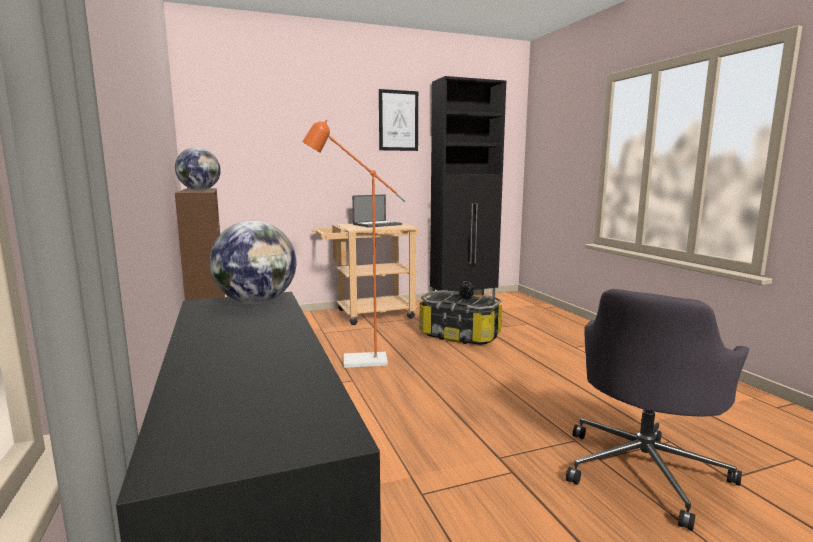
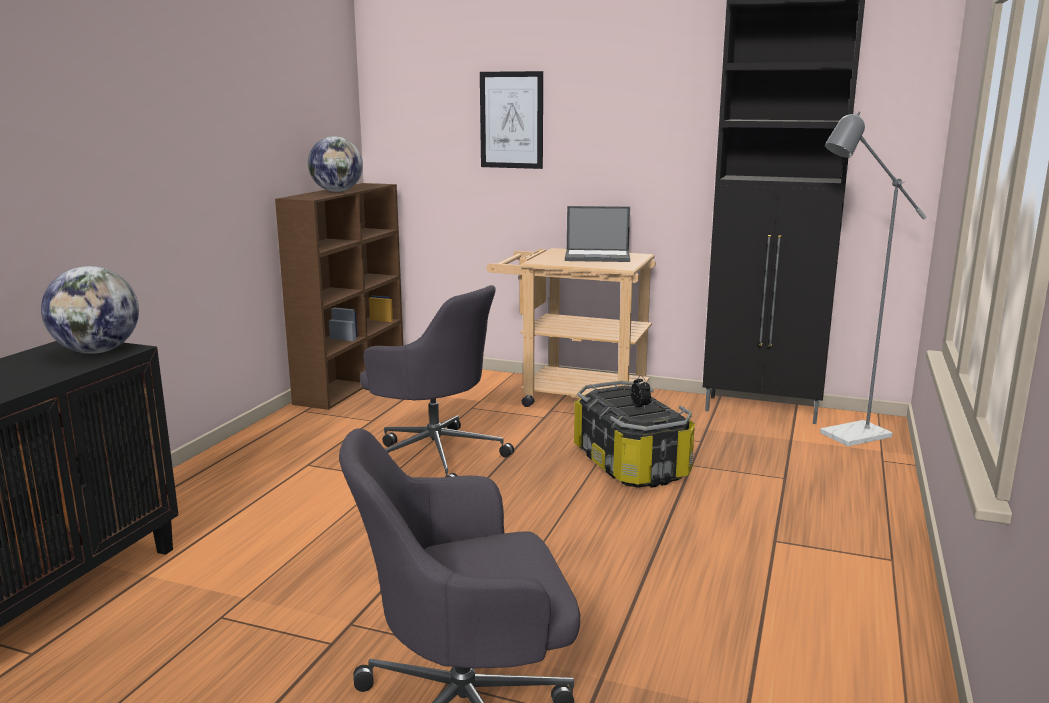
camera: 40 degrees right, 5 degrees up
(356, 361) = (434, 456): orange floor lamp -> grey office chair
(398, 120) = (667, 80): picture -> picture (511, 120)
(515, 302) = (846, 437): none -> grey floor lamp

